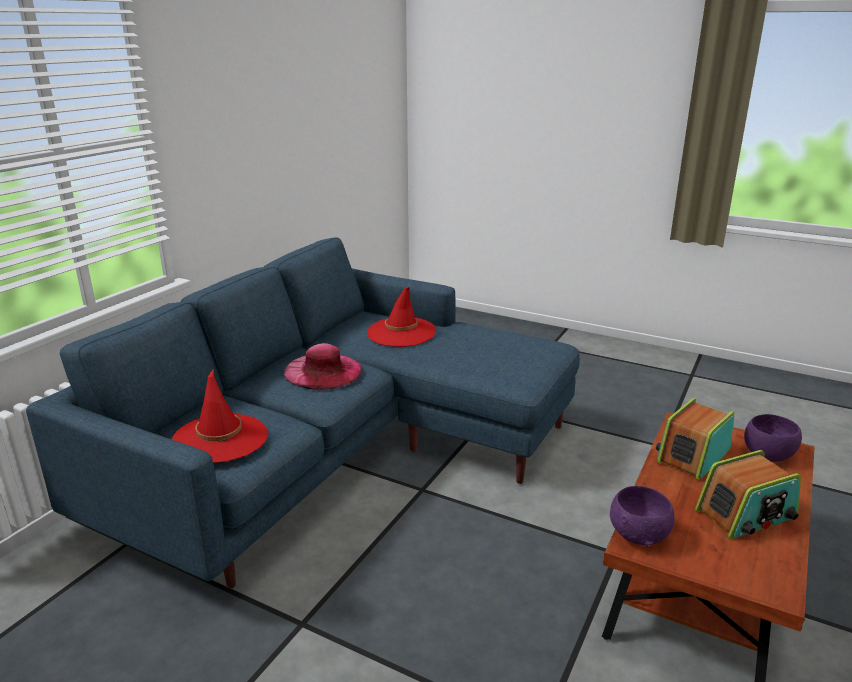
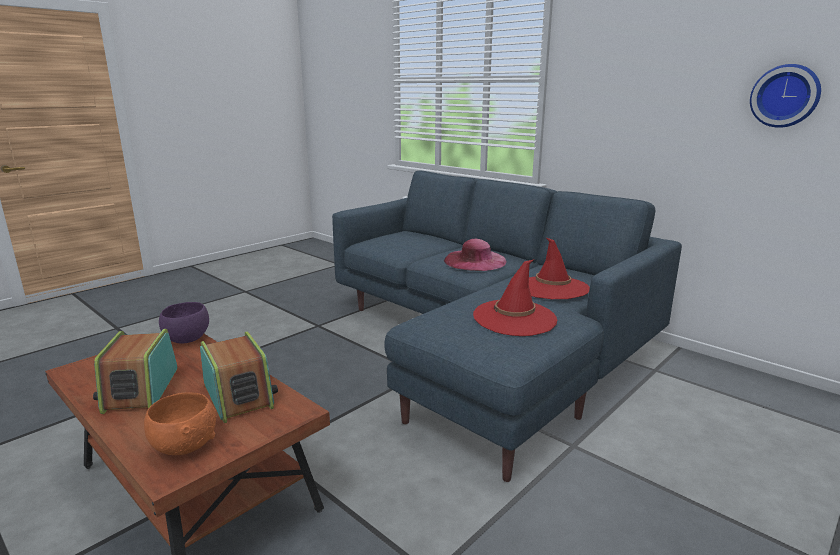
camera: 105 degrees right, 5 degrees down
(220, 438) = (395, 239): red hat -> red hat (514, 318)
(326, 126) = (785, 96): none -> wall clock
(767, 455) = (185, 446): purple bowl -> orange bowl

